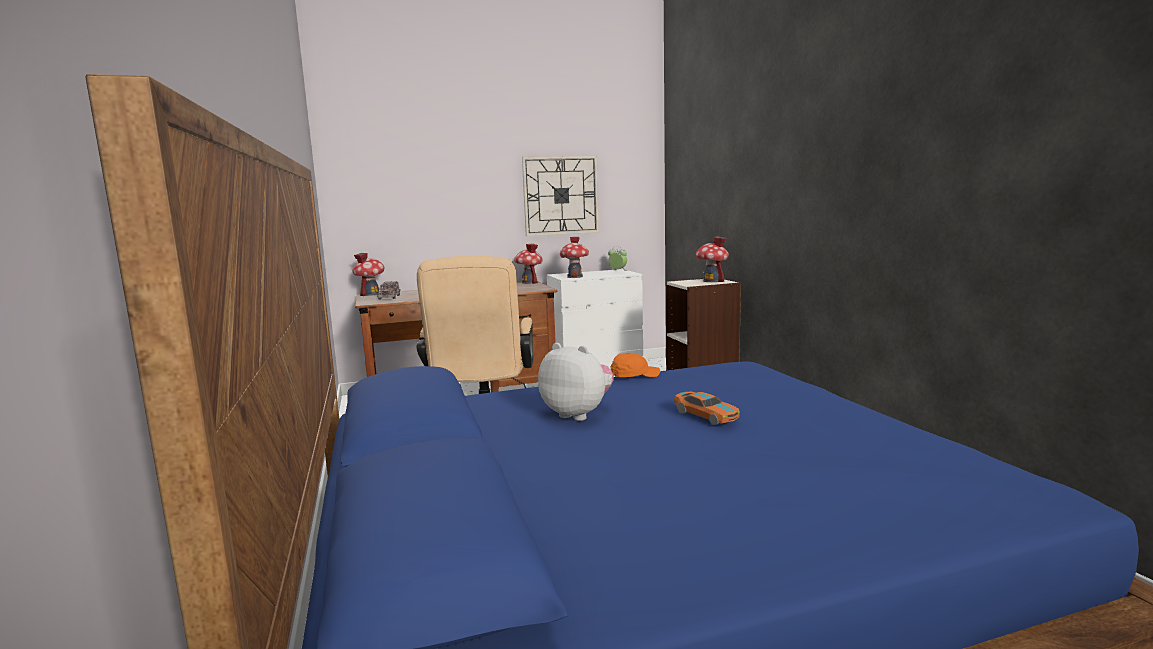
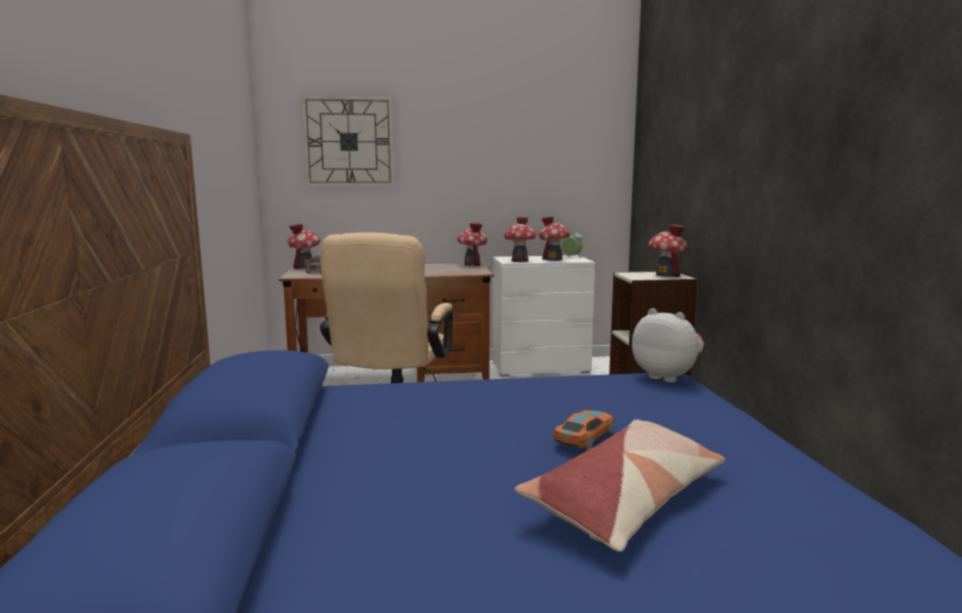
camera: 10 degrees right, 0 degrees up
(561, 195) = (513, 172): wall clock -> wall clock (349, 141)
(578, 414) = (441, 420): plush toy -> plush toy (667, 377)
(604, 274) = (554, 259): none -> toy house
(634, 375) = (533, 379): orange cap -> none
(706, 415) = (584, 437): toy car -> toy car turned 120 degrees counterclockwise
(768, 455) = (628, 499): none -> pillow

